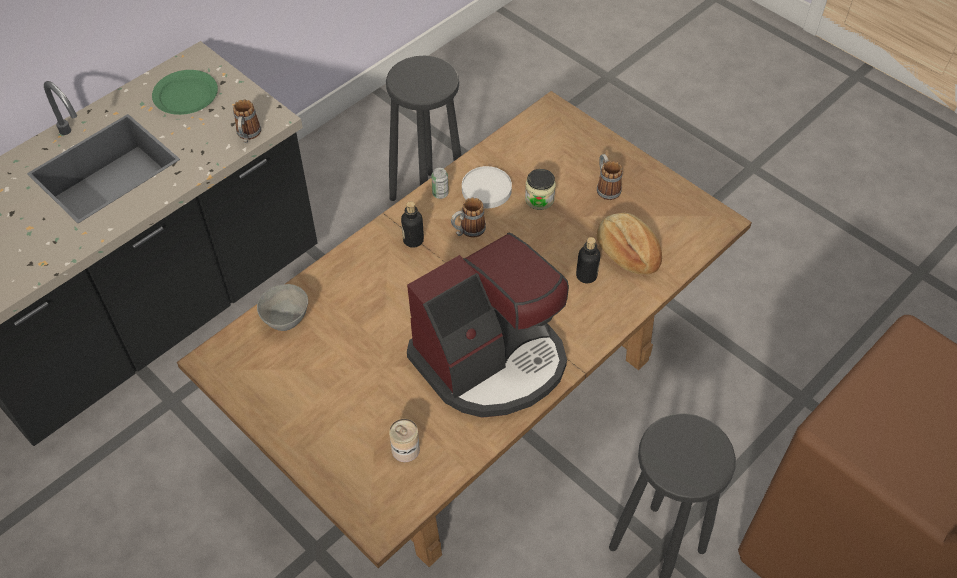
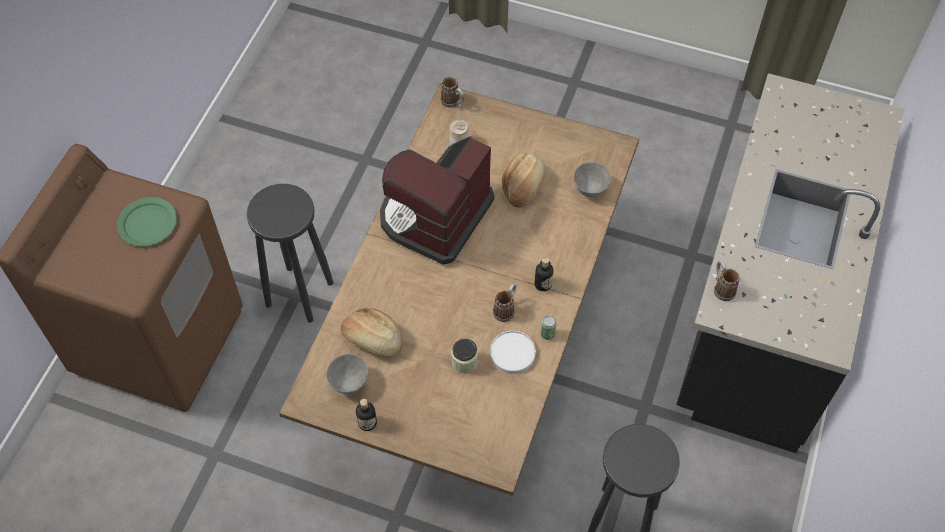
camera: 155 degrees right, 5 degrees up
(186, 95) = (806, 306): green plate -> green plate (147, 224)
(361, 356) = (523, 186): none -> bread
(586, 275) = (396, 307): bottle -> bottle (367, 423)
(606, 187) = (414, 397): mug -> mug (453, 103)
(668, 222) = (349, 383): none -> grey bowl

